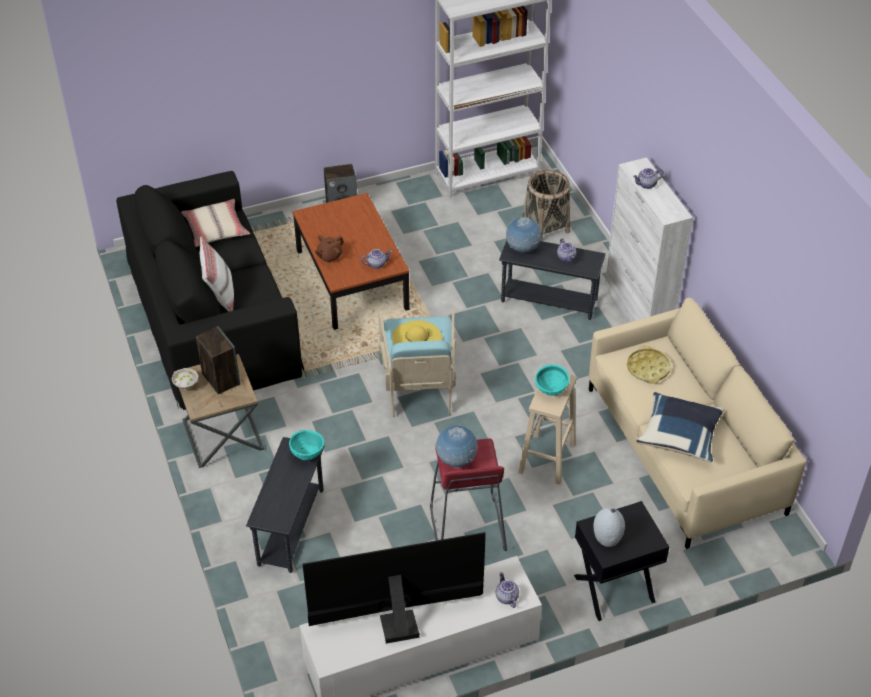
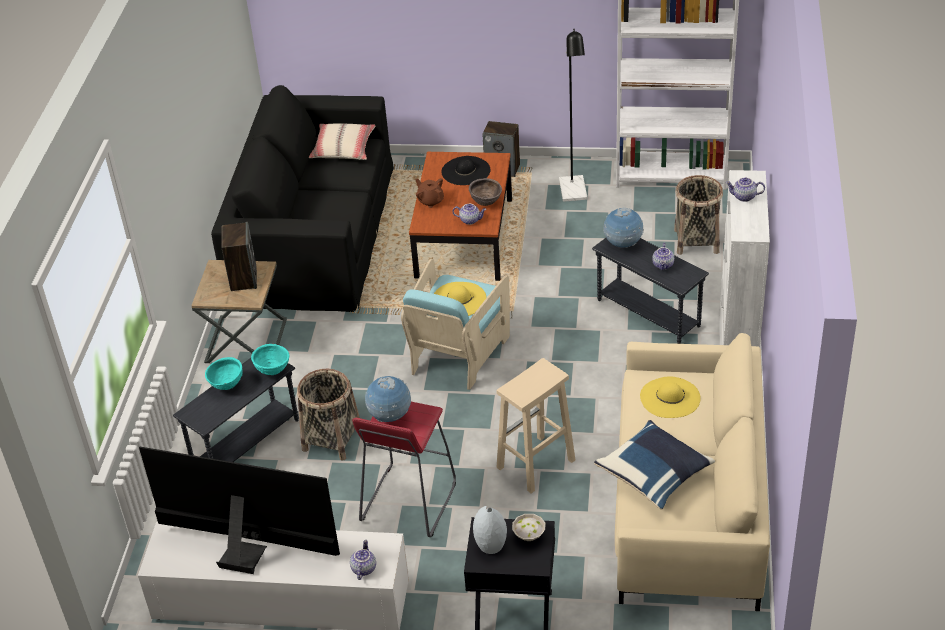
camera: 30 degrees right, 5 degrees down
(186, 386) = (209, 275): white bowl -> white bowl (529, 537)
(220, 295) = (303, 207): white pillow -> none
(329, 256) = (430, 201): brown teapot -> brown teapot turned 60 degrees clockwise
(340, 220) = (466, 171): none -> black hat
(364, 497) = (332, 439): none -> basket
(379, 244) = (486, 203): none -> brown bowl
(418, 213) = (574, 194): none -> black floor lamp
(551, 391) = (531, 381): turquoise bowl -> turquoise bowl (227, 385)
(648, 368) = (670, 397): yellow tray -> yellow hat

